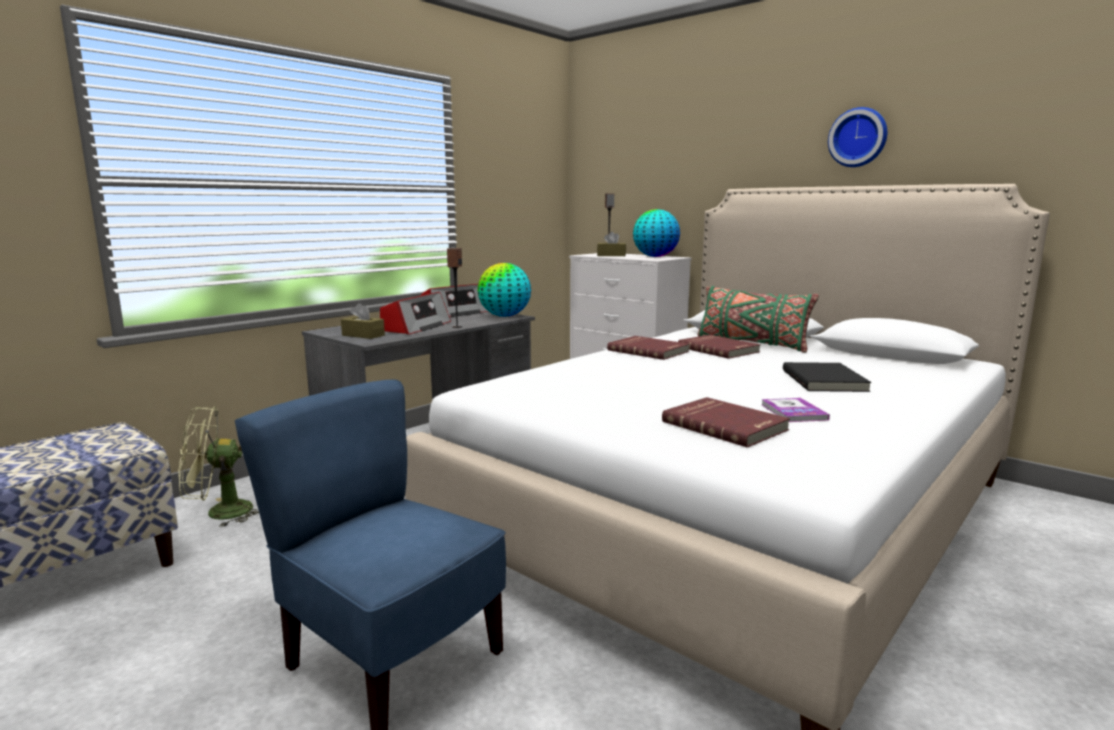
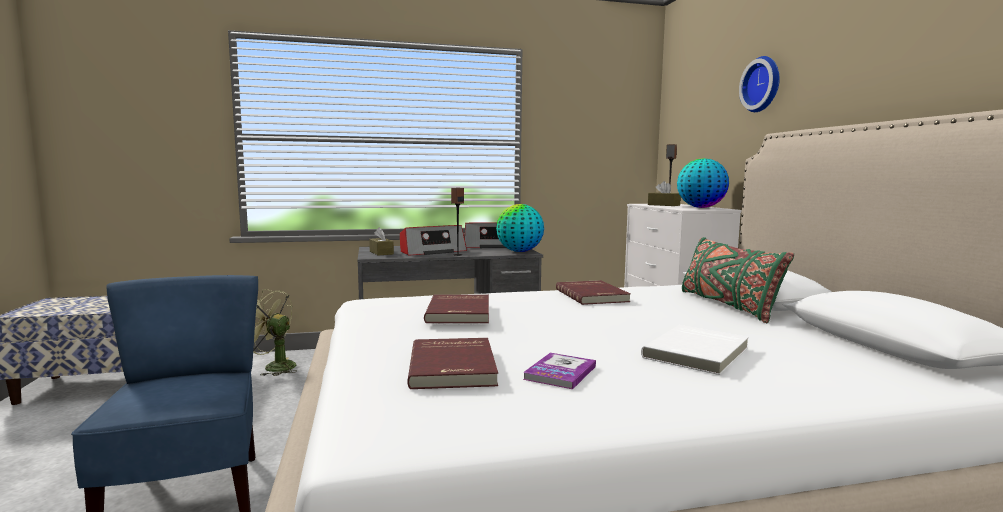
camera: 35 degrees right, 5 degrees down
(719, 349) = (670, 305): red book -> red book (460, 312)
(825, 380) = (698, 353): black book -> white book
(858, 137) = (915, 58): wall clock -> wall clock (763, 84)

